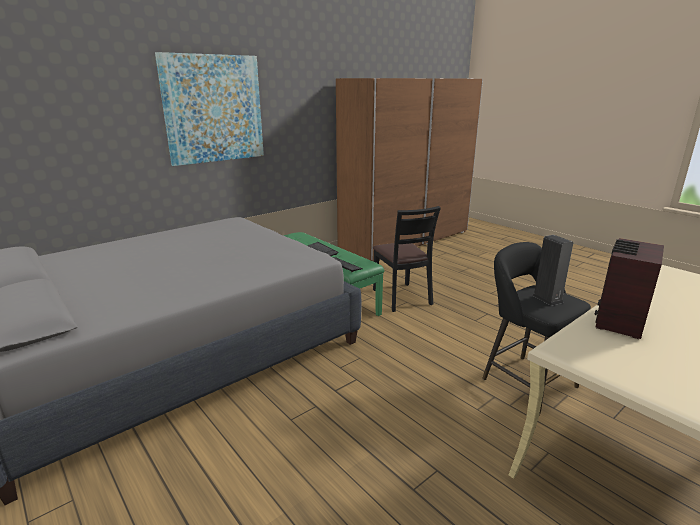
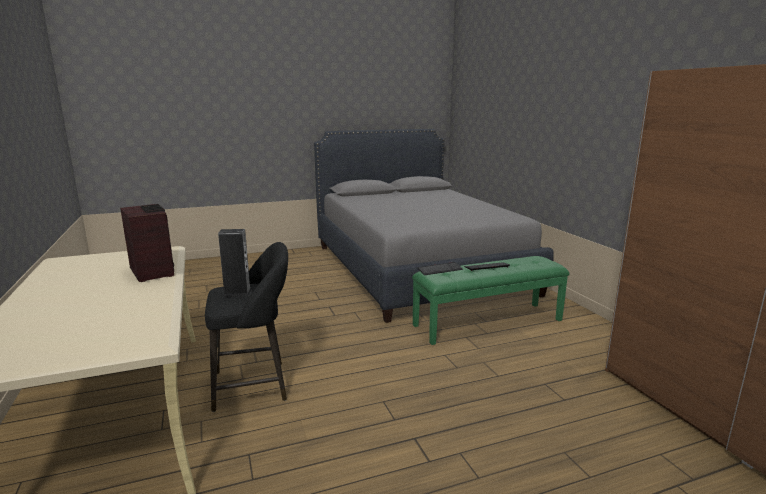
camera: 110 degrees right, 5 degrees down
(214, 109) = (567, 112): picture -> none
(401, 297) = (471, 367): black chair -> none

